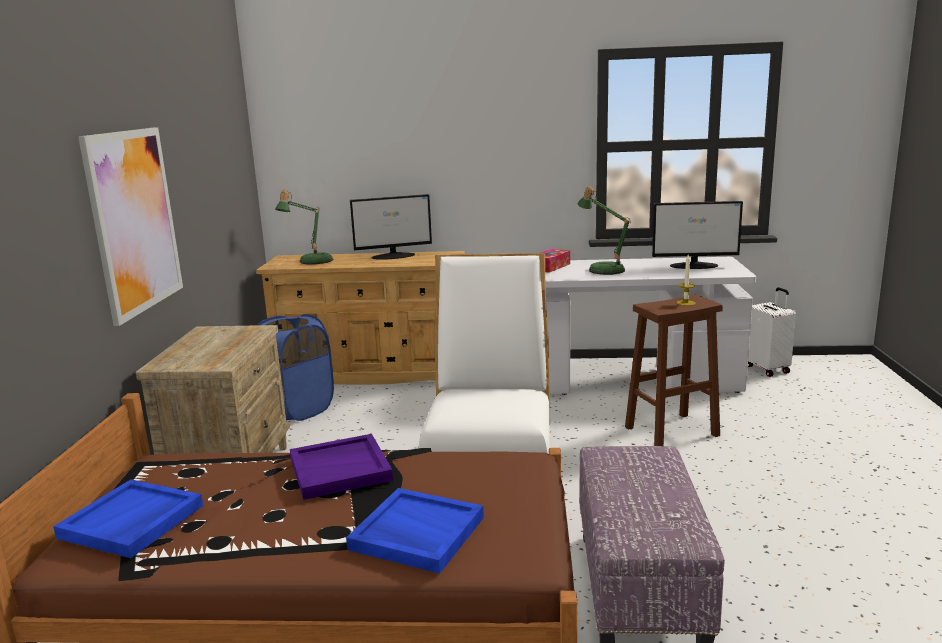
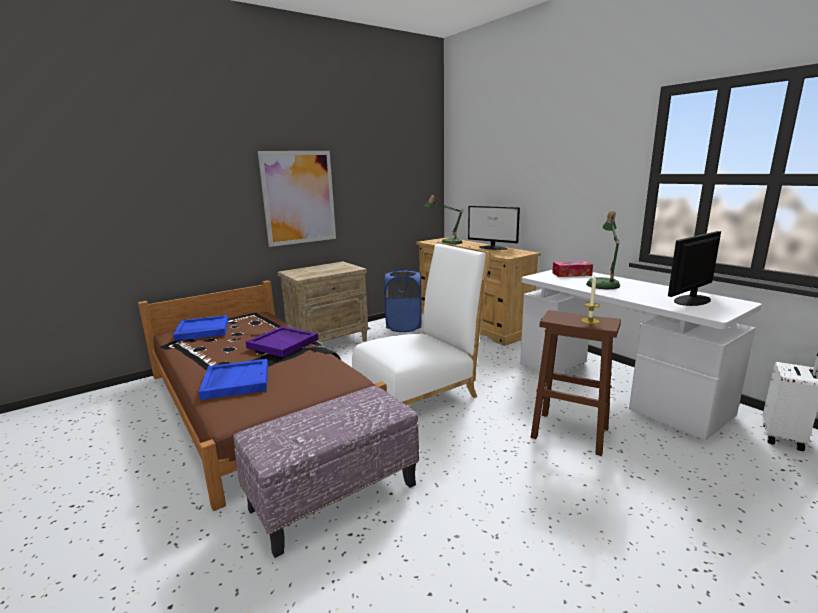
camera: 50 degrees right, 0 degrees up
(694, 265) = (691, 300): monitor -> monitor turned 90 degrees clockwise

